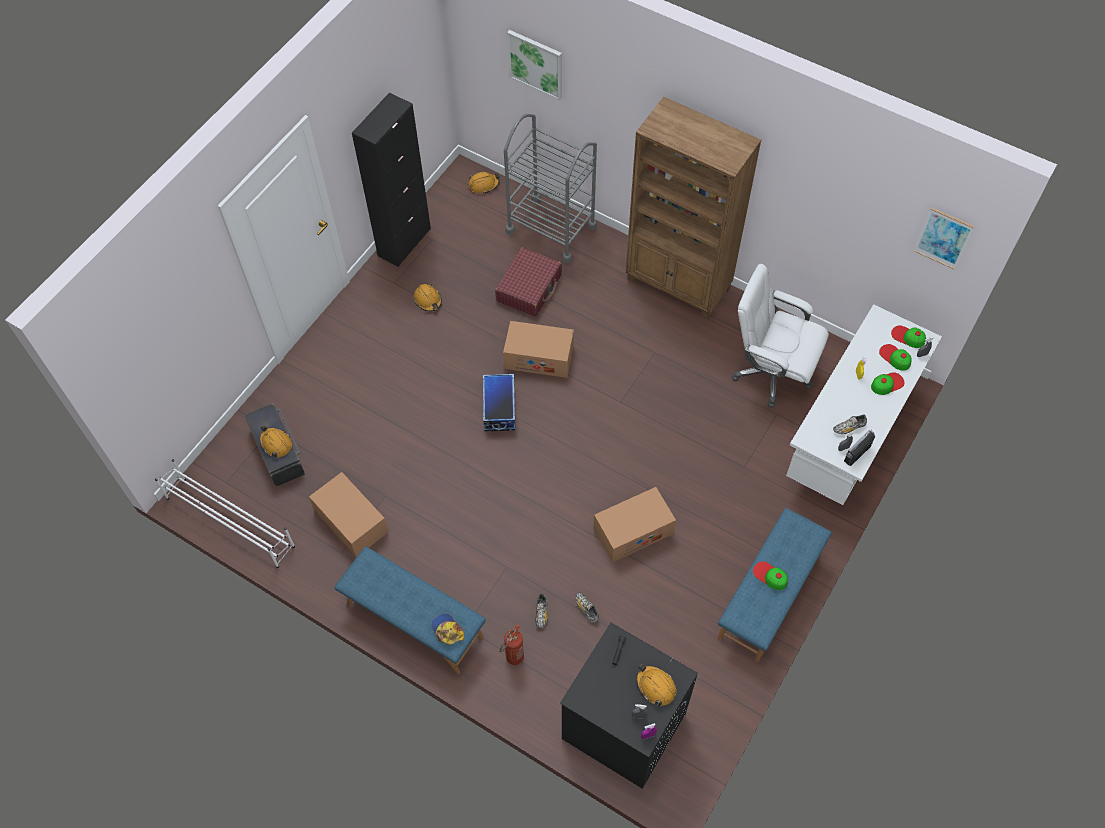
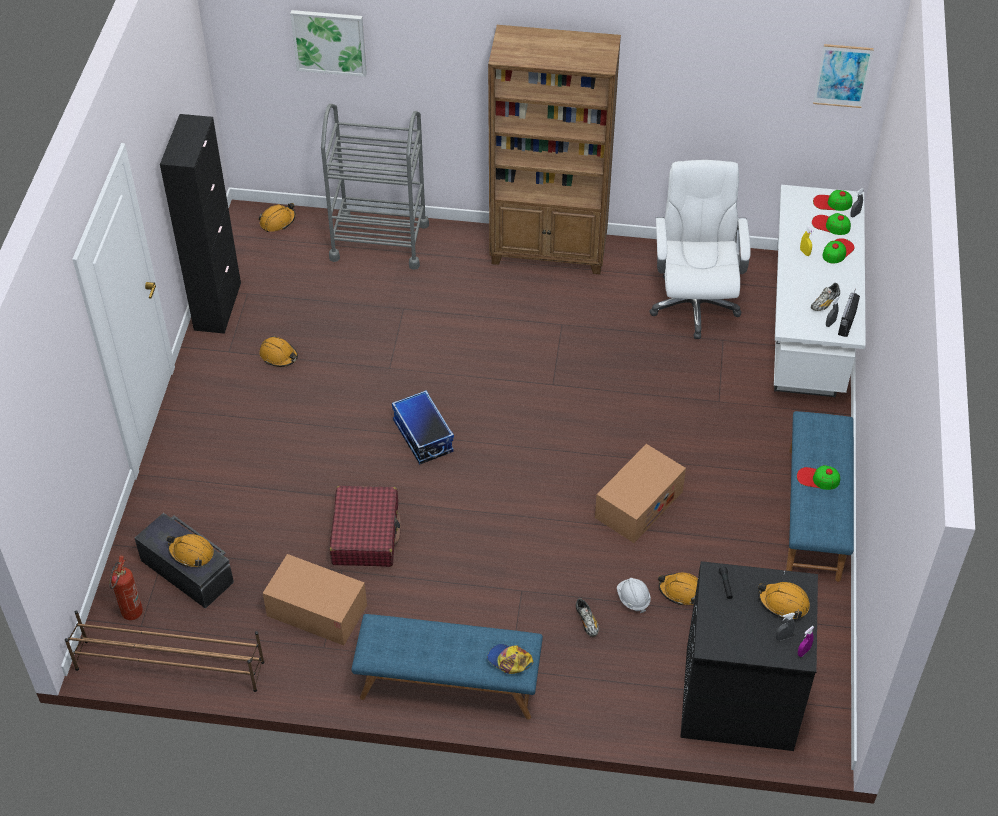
camera: 25 degrees left, 10 degrees down
(229, 521) = (169, 665): white shoe rack -> brown shoe rack
(512, 660) = (582, 681): fire extinguisher -> fire extinguisher (130, 616)
(529, 288) = (388, 306): red suitcase -> red suitcase (365, 534)
(539, 357) = (438, 371): cardboard box -> none
(586, 609) = (633, 599): shoe -> white hard hat
(627, 618) = (681, 591): none -> orange hard hat
(770, 372) = (694, 303): white office chair -> white office chair turned 90 degrees clockwise

